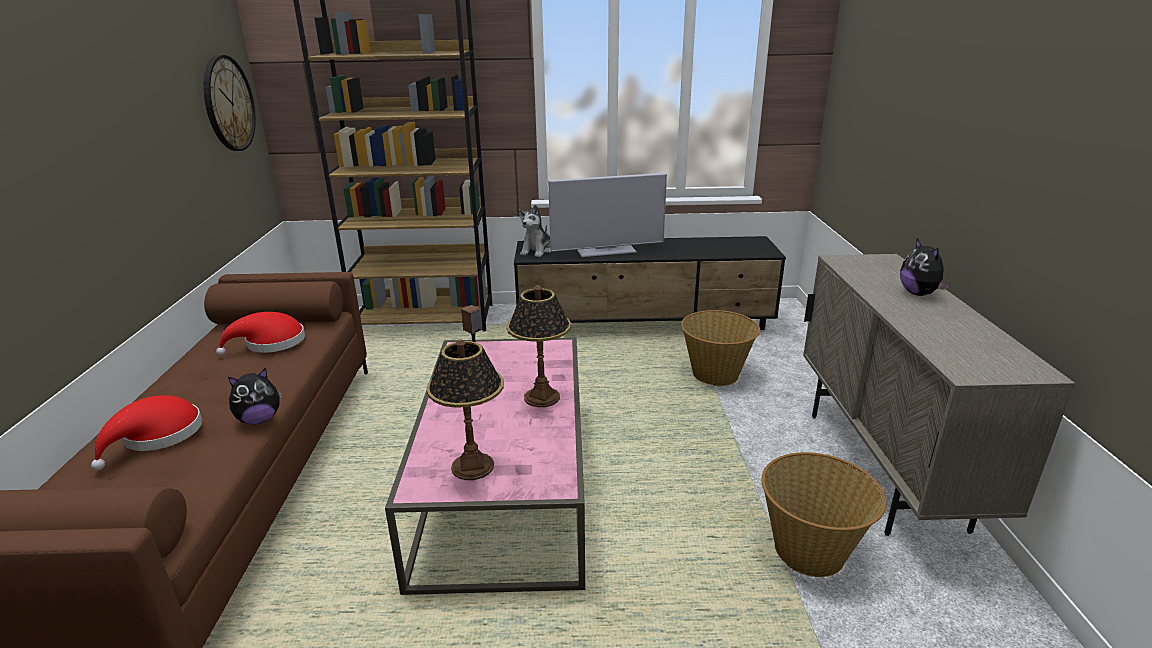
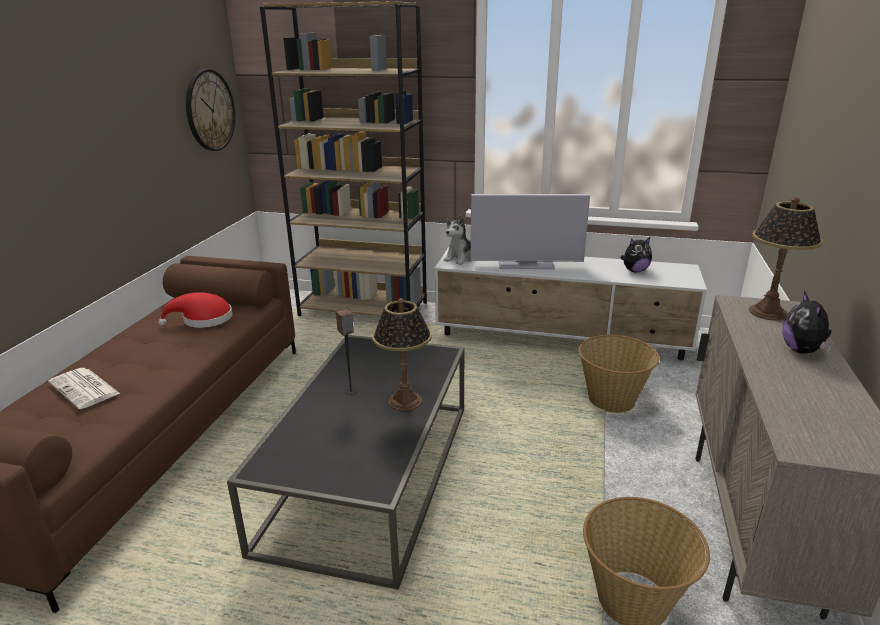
camera: 15 degrees right, 0 degrees up
(157, 436) = (85, 388): red hat -> newspaper
(259, 419) = (165, 386): plush toy -> plush toy (634, 271)
(473, 466) = (315, 456): table lamp -> table lamp (768, 312)
(504, 483) = (369, 473): pink coffee table -> black coffee table
(645, 325) = (561, 340): black tv stand -> white tv stand

